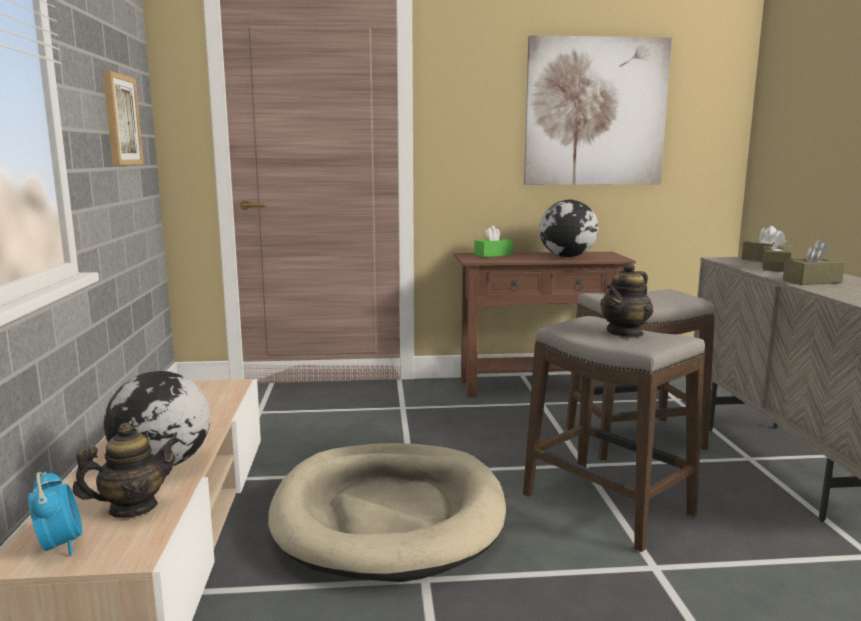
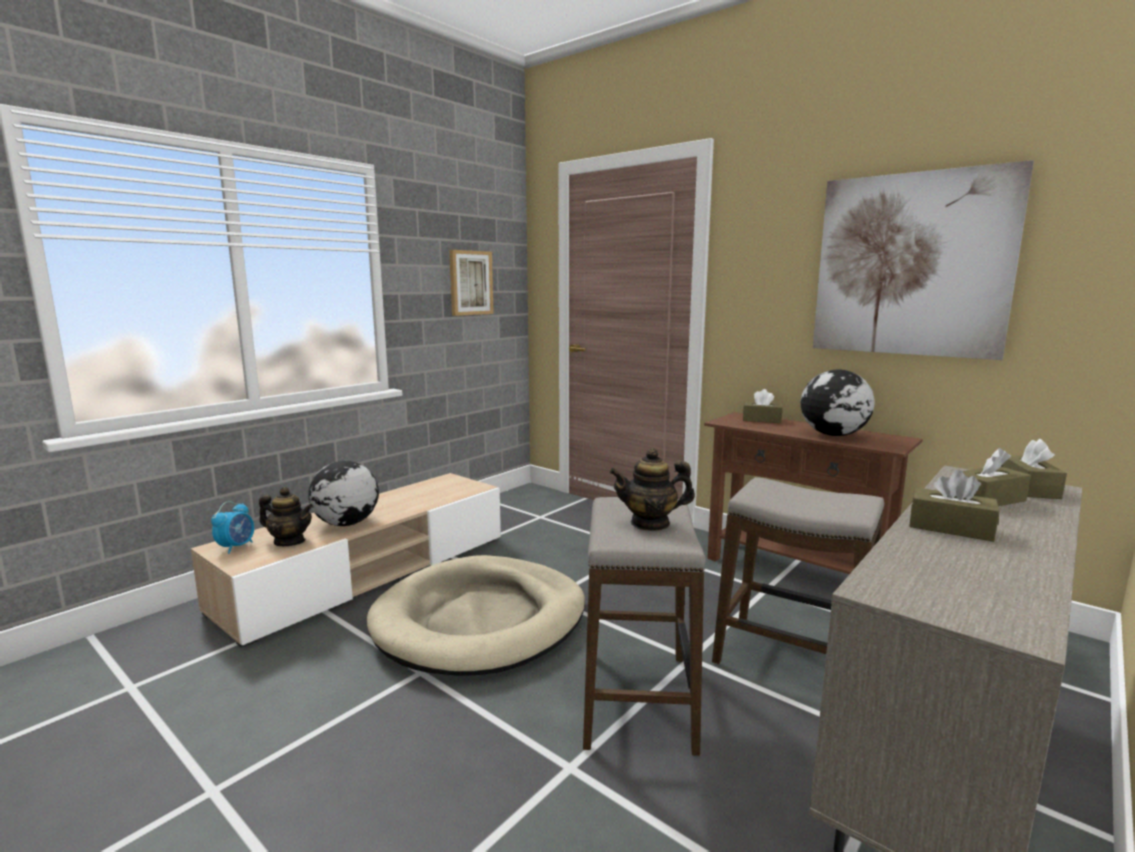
camera: 45 degrees right, 0 degrees up
(493, 255) = (762, 420): green tissue box -> brown tissue box

